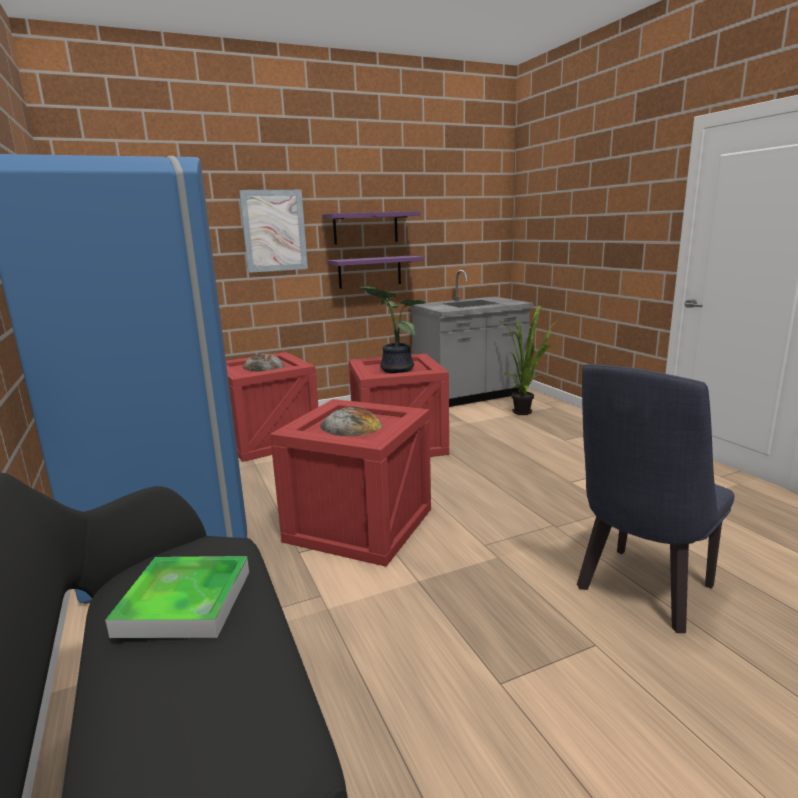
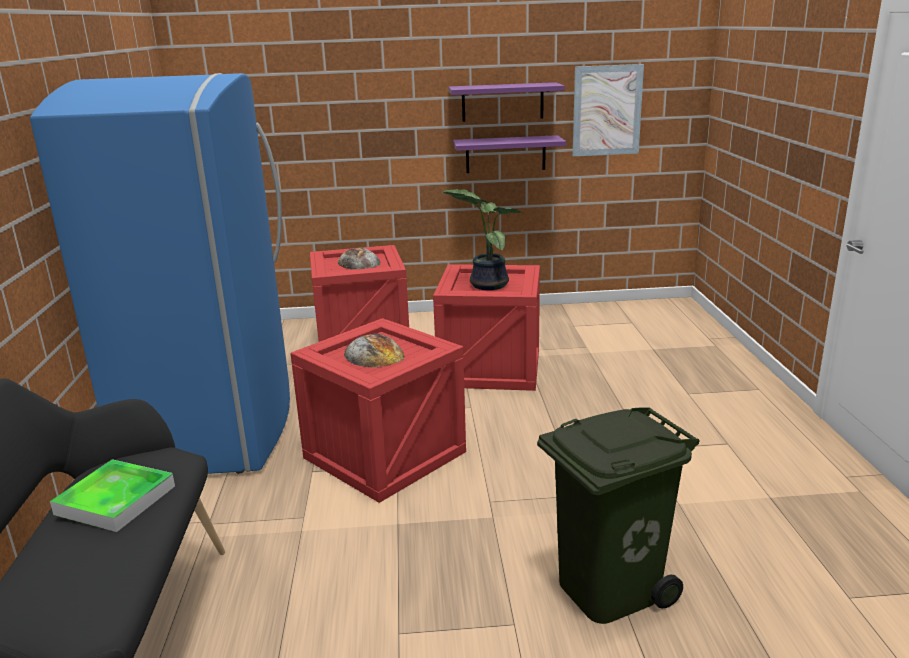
camera: 20 degrees right, 5 degrees up
(274, 231) = (391, 106): picture -> picture (607, 110)
(470, 396) = (621, 316): grey counter -> none
(526, 411) = (674, 347): potted plant -> none
(641, 593) = (607, 587): blue chair -> green trash can

